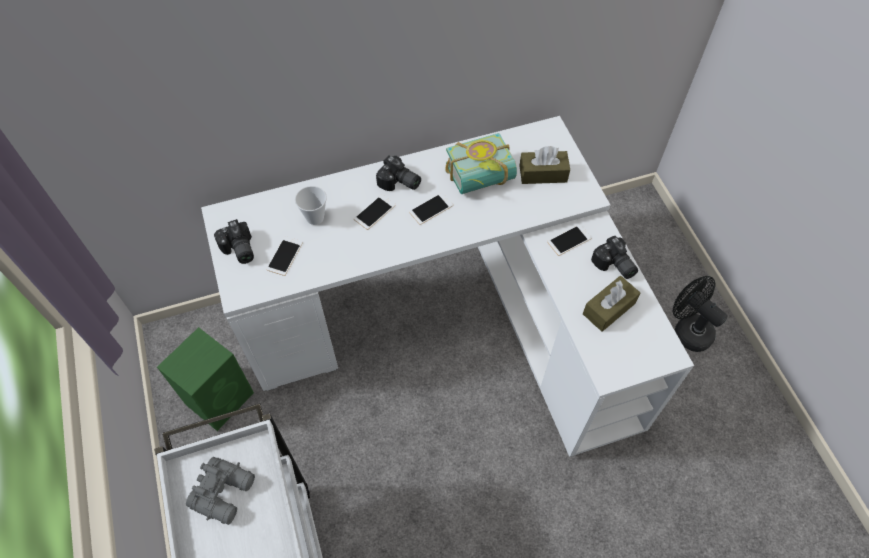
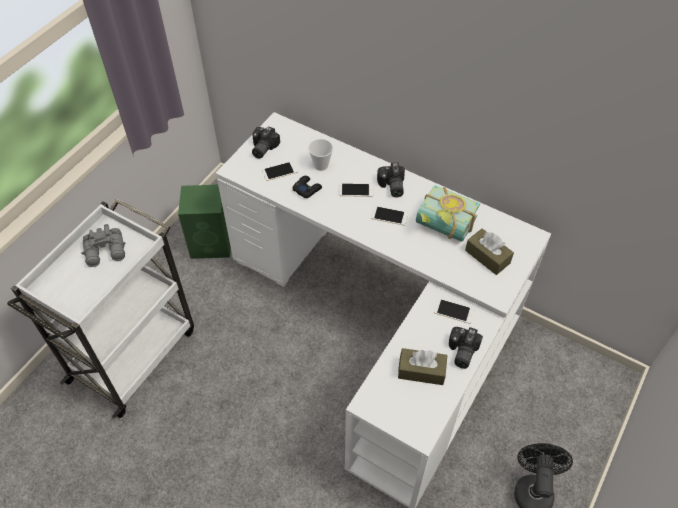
camera: 50 degrees right, 5 degrees down
(331, 249) = (307, 189): none -> black game controller

